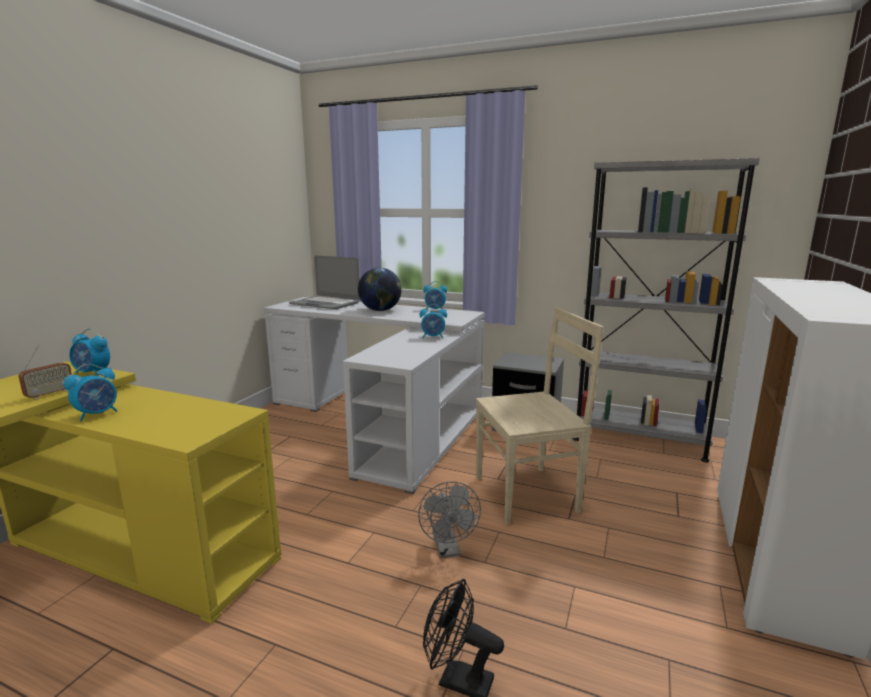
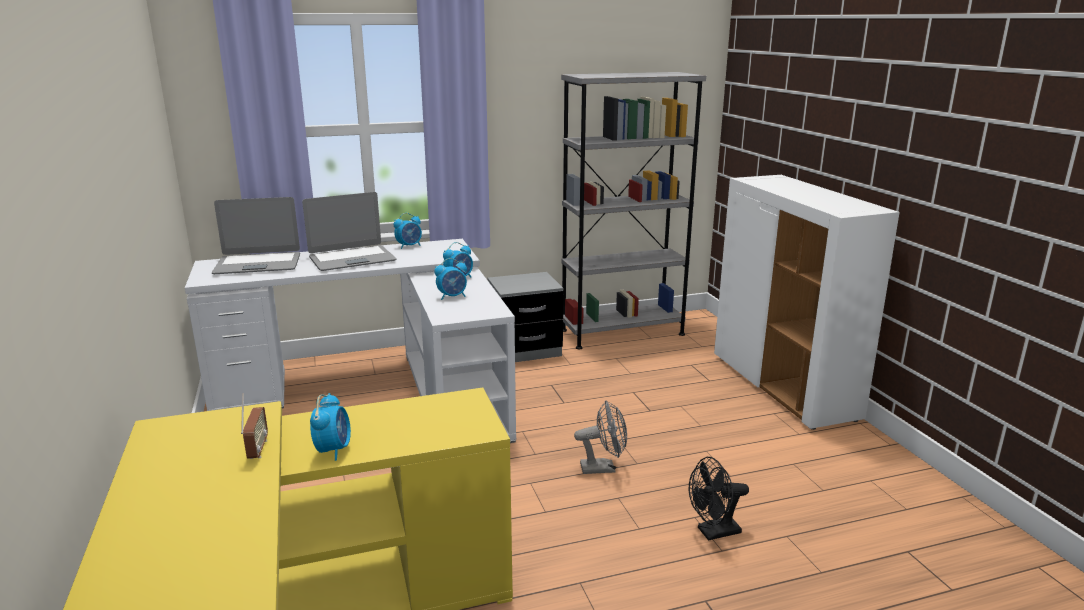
camera: 40 degrees left, 5 degrees up
(93, 373) = (229, 417): alarm clock -> alarm clock (452, 297)
(380, 310) = (352, 259): globe -> laptop
(448, 550) = (603, 468): grey fan -> grey fan turned 45 degrees counterclockwise
(529, 493) = (601, 404): beige chair -> none

